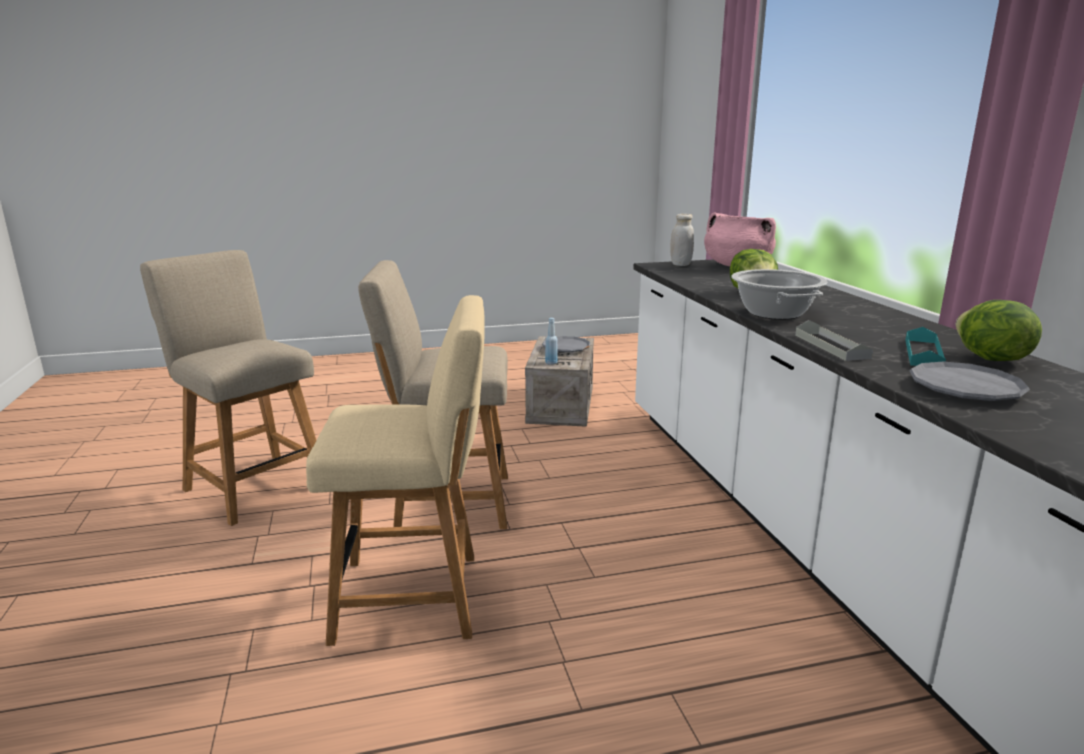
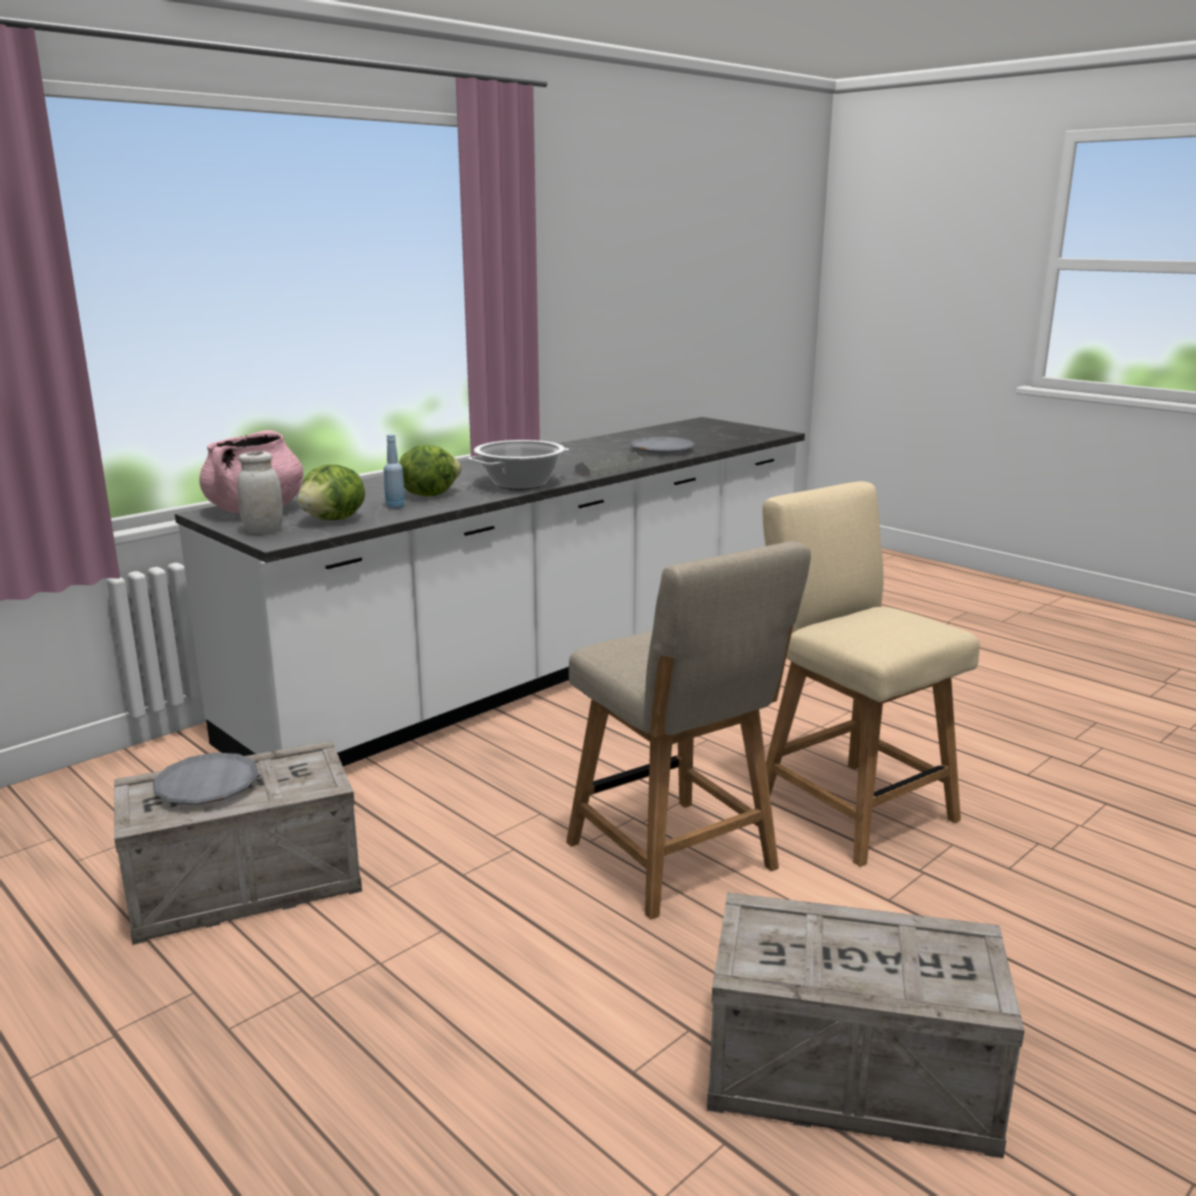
camera: 120 degrees left, 0 degrees up
(253, 485) = (845, 1075): beige chair -> crate
(551, 363) = (307, 779): blue bottle -> blue bottle (395, 507)
(923, 353) = (593, 455): turquoise tray -> none
(989, 359) = (585, 447): lettuce -> lettuce (334, 520)

